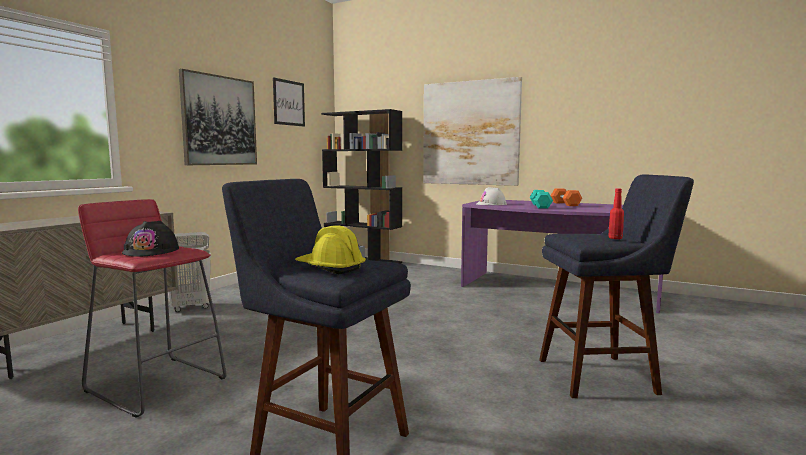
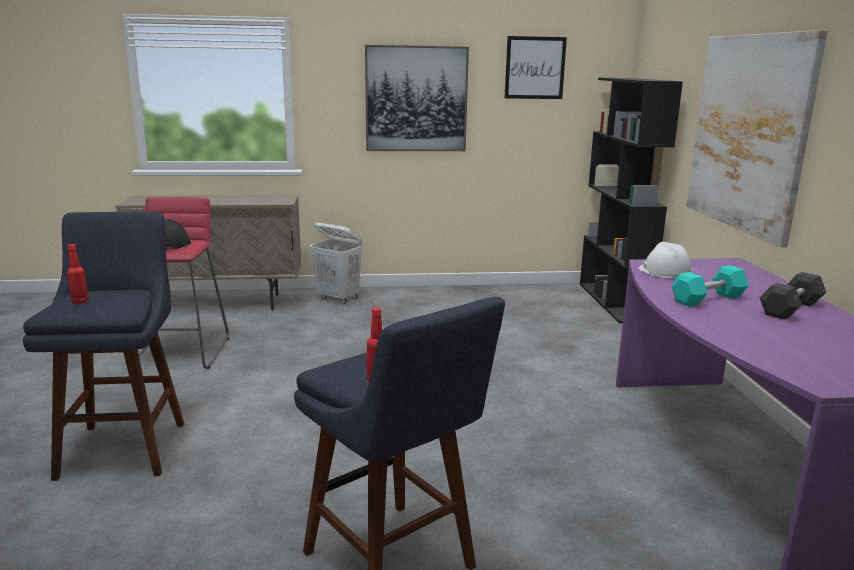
camera: 55 degrees right, 10 degrees up
(330, 268) = (80, 301): yellow hard hat -> red bottle
(565, 204) = (790, 309): orange dumbbell -> grey dumbbell

